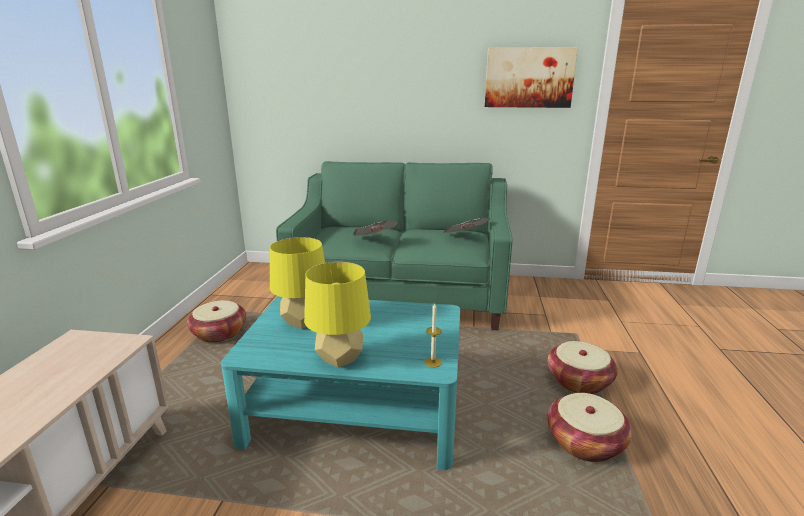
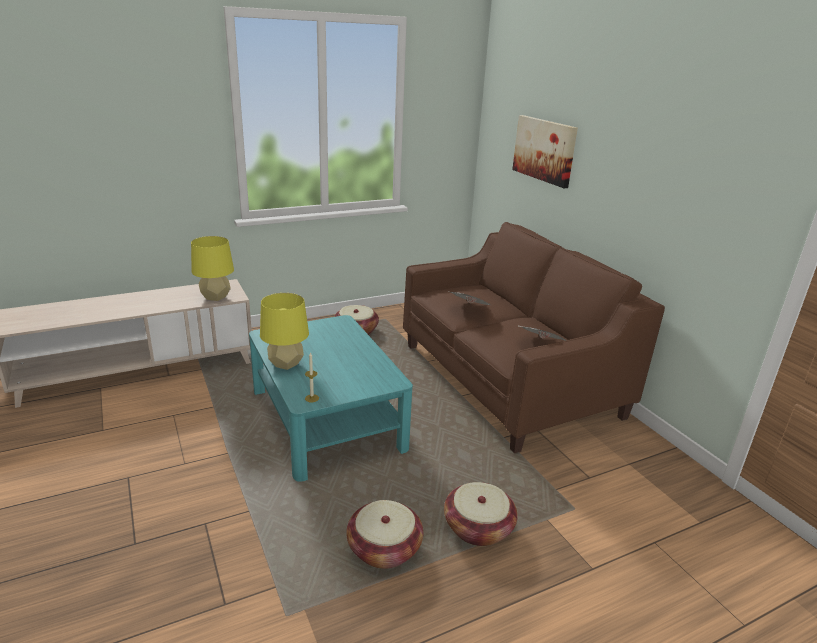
camera: 55 degrees right, 5 degrees up
(302, 322) = (319, 336): yellow table lamp -> yellow table lamp (216, 297)
(400, 295) = (507, 379): green sofa -> brown sofa
(529, 78) = (720, 186): picture -> picture (544, 150)

